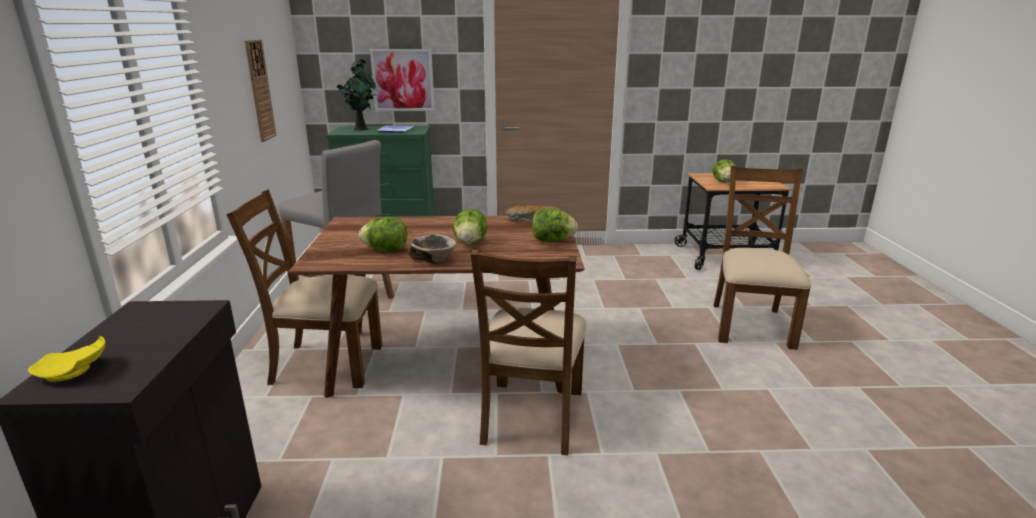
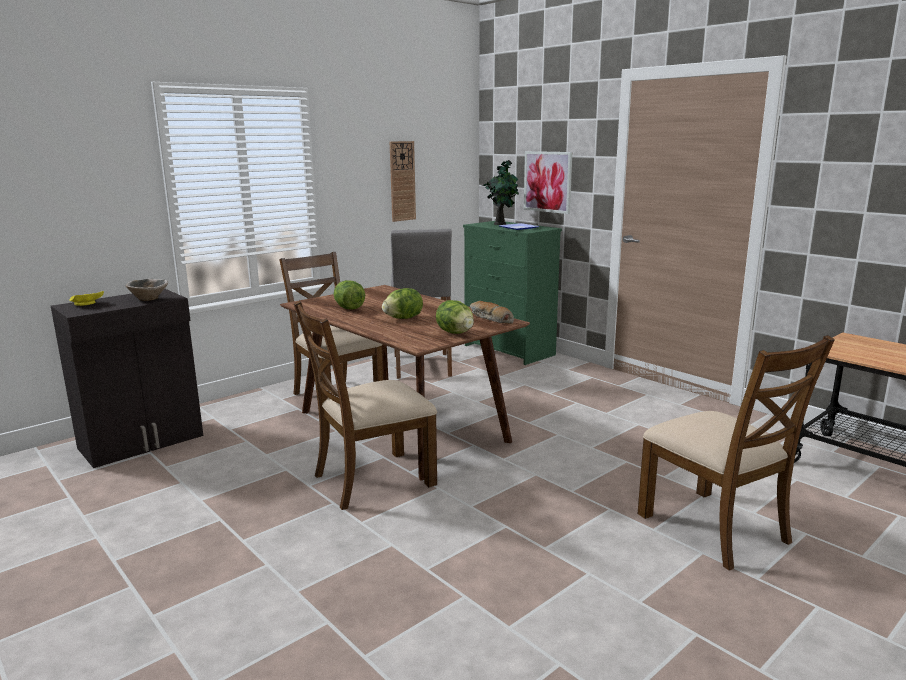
camera: 50 degrees right, 5 degrees down
(434, 260) = (353, 320): bowl -> bowl (149, 299)
(723, 182) = (859, 350): lettuce -> none
(750, 325) = (714, 528): brown chair -> brown chair turned 90 degrees clockwise

